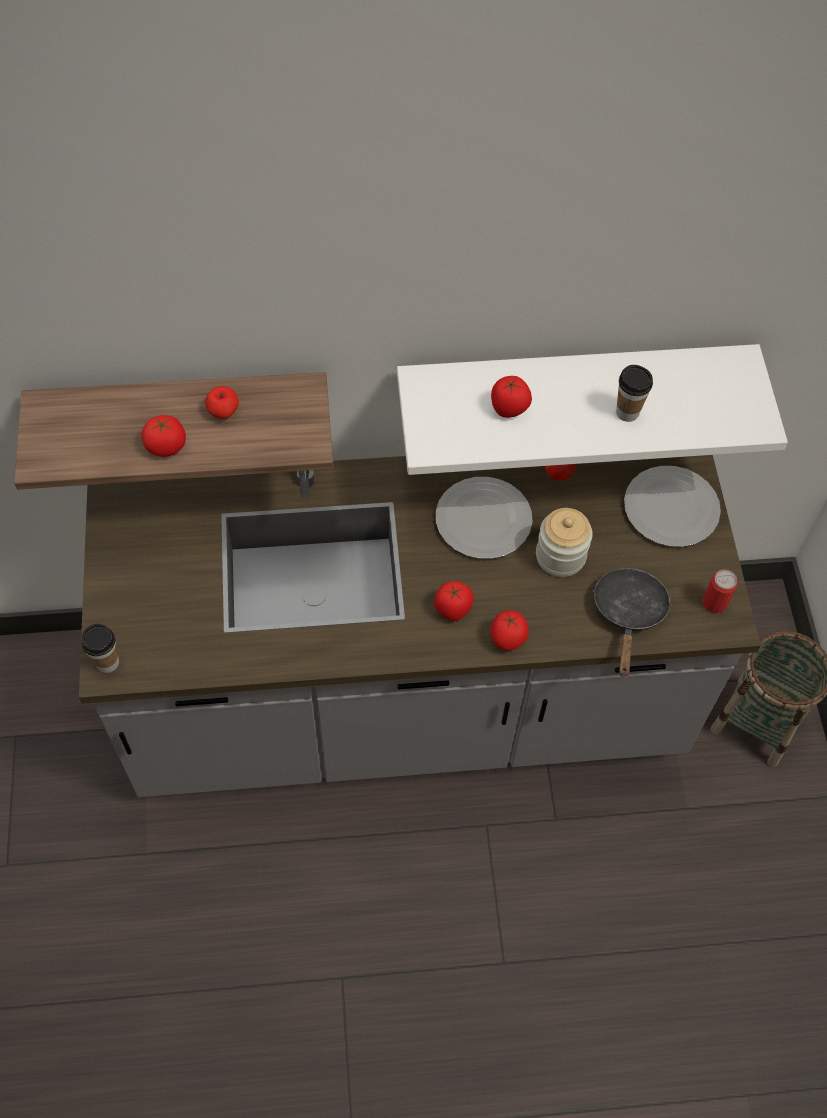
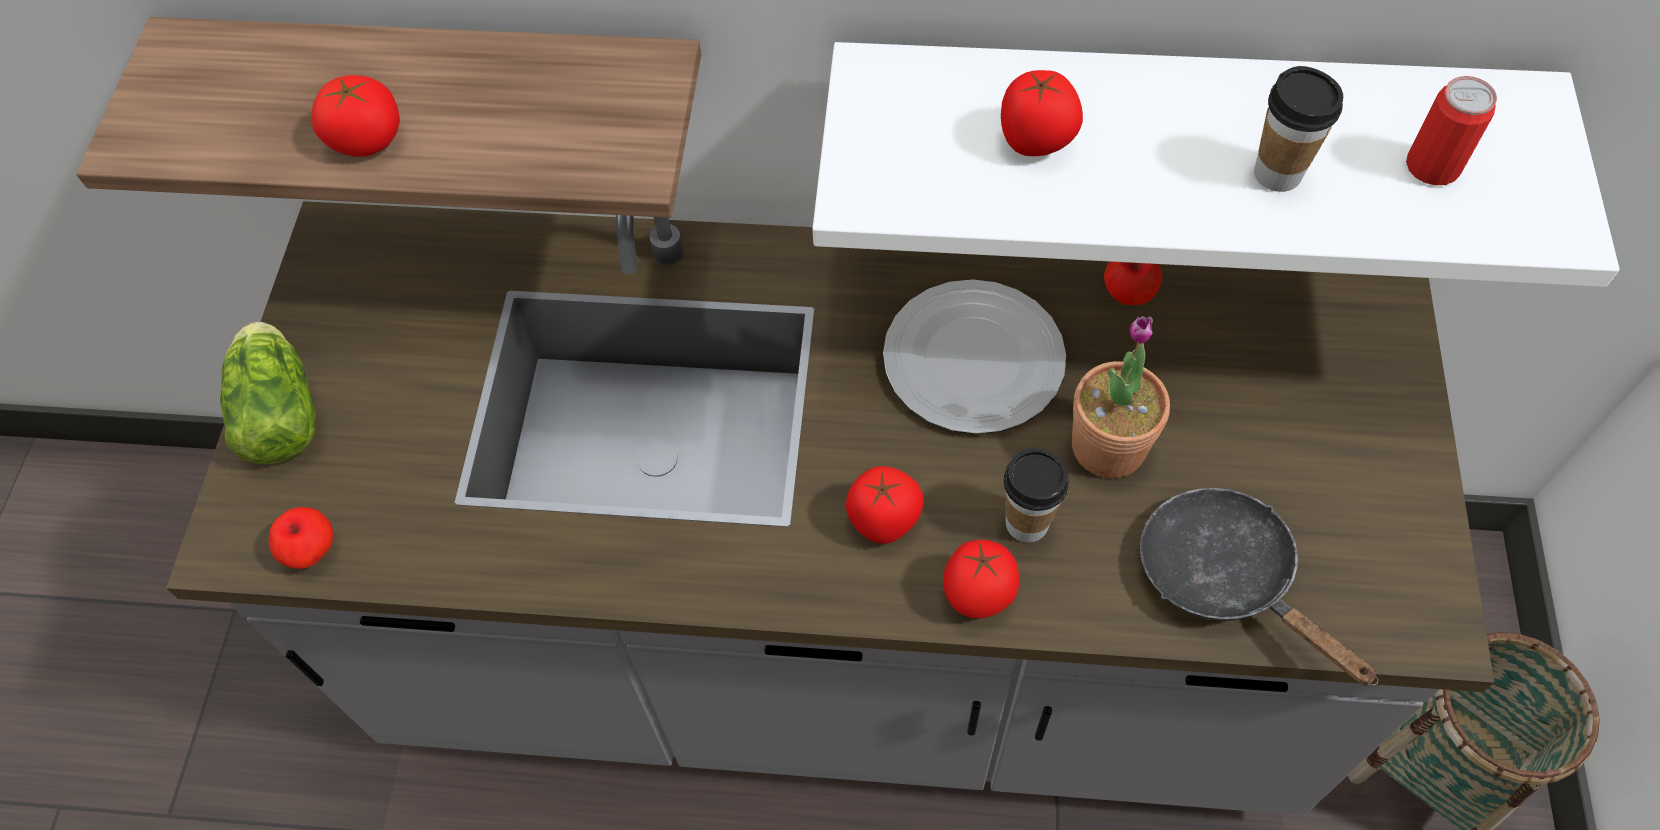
camera: 15 degrees right, 0 degrees up
(107, 662) = (235, 530): cup -> cup (1027, 523)
(112, 594) = (280, 408): none -> lettuce
(223, 412) = (490, 91): apple -> apple (311, 550)
(560, 556) = (1108, 446): jar -> potted plant
(628, 614) = (1226, 578): black frying pan -> black frying pan turned 60 degrees counterclockwise
(669, 509) = (1335, 384): plate -> none
(714, 602) = (1406, 579): can -> can (1432, 166)

